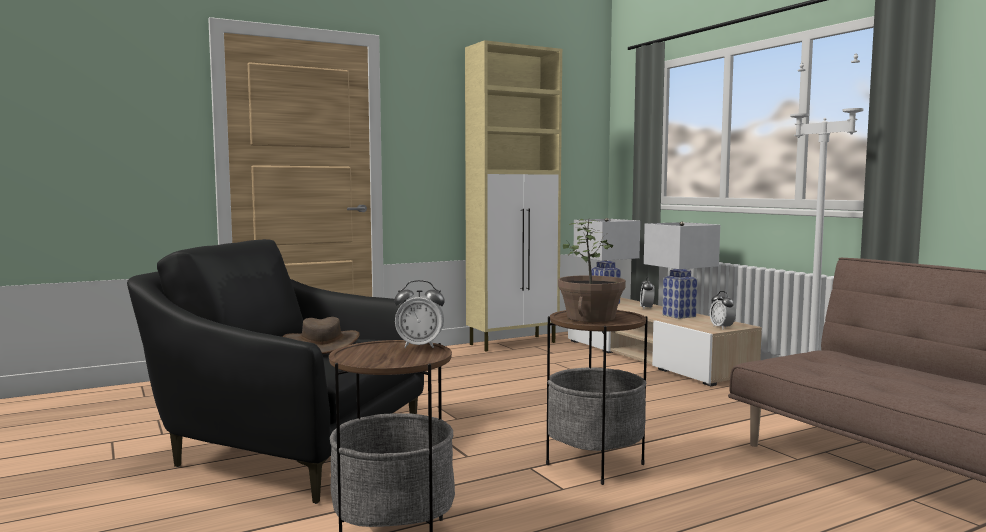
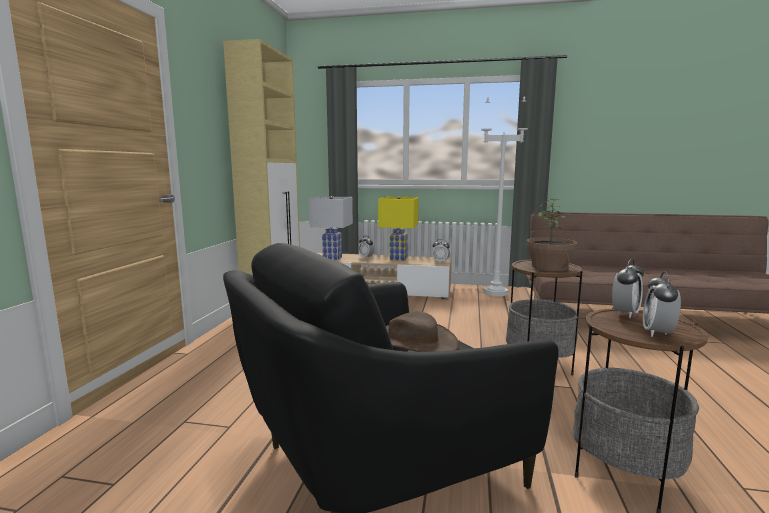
camera: 50 degrees left, 5 degrees up
(365, 356) = (657, 333): none -> alarm clock
(679, 315) = (398, 259): white table lamp -> yellow table lamp

